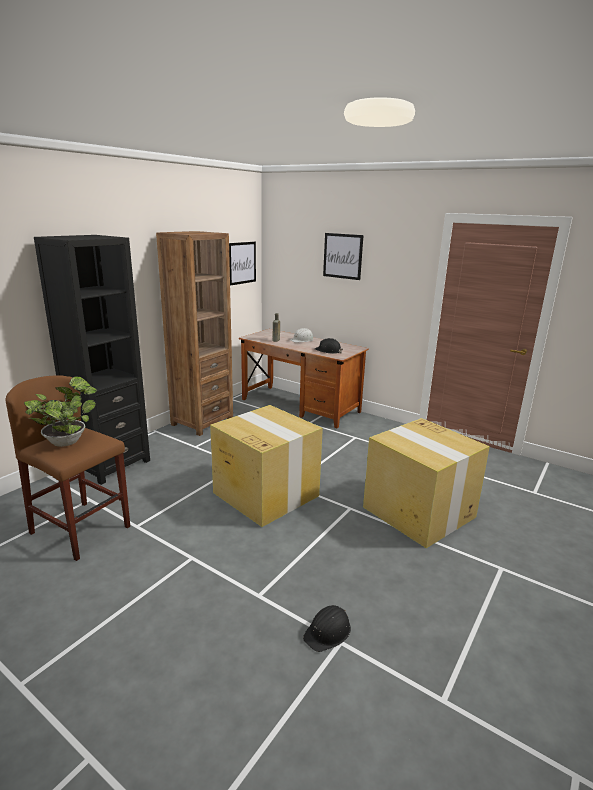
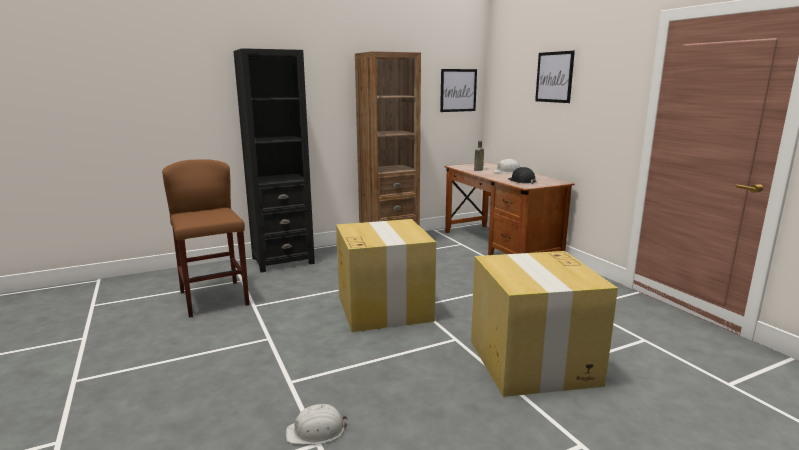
camera: 30 degrees right, 5 degrees down
(68, 441) = (204, 213): potted plant -> none
(328, 632) = (316, 431): black hard hat -> white hard hat

